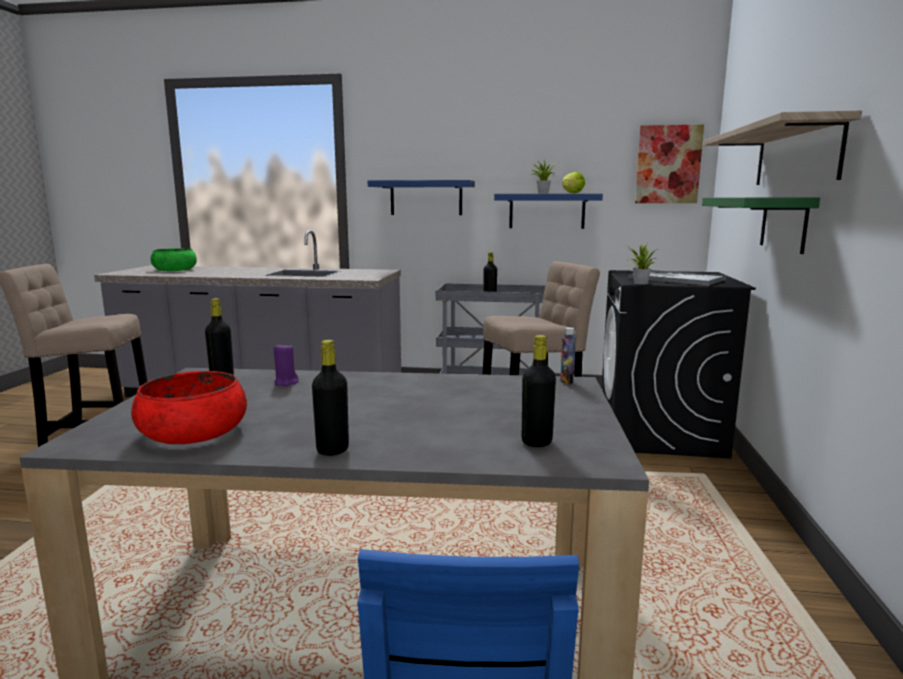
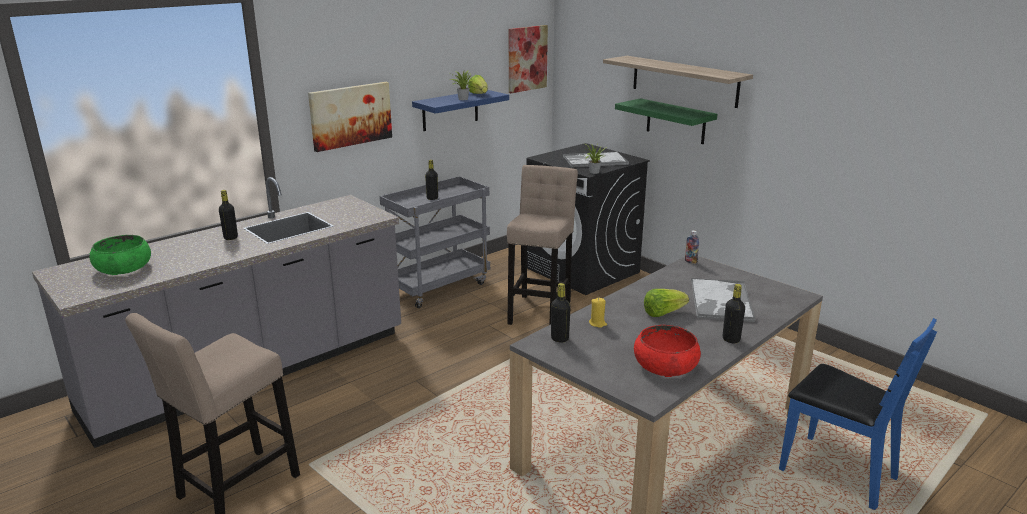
camera: 50 degrees left, 10 degrees up
(286, 382) = (597, 323): purple candle -> yellow candle
(366, 400) = (663, 313): none -> lettuce
(426, 198) = (350, 115): blue shelf -> picture
(465, 419) = (721, 301): none -> tray
(536, 442) = (766, 298): black bottle -> black bottle (230, 237)

